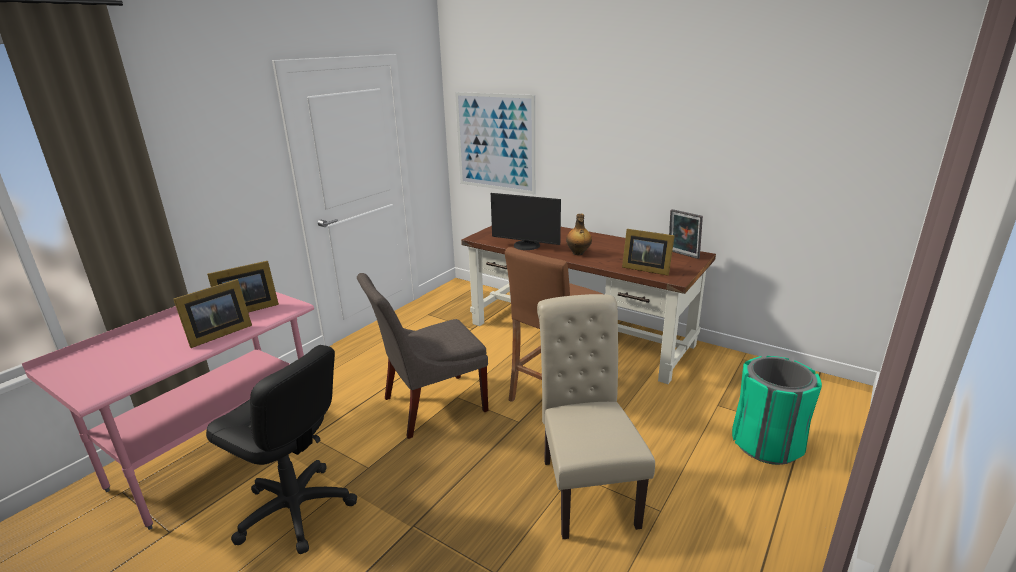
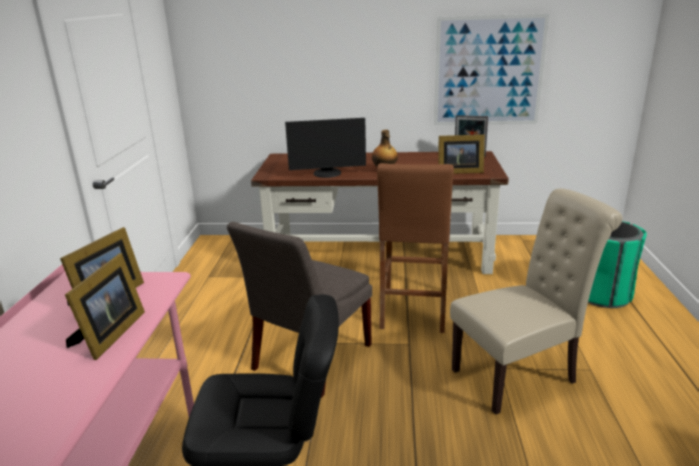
camera: 30 degrees left, 0 degrees up
(495, 142) = (243, 73): picture -> picture (488, 71)
(585, 486) = (520, 374): beige chair -> beige chair turned 105 degrees clockwise

